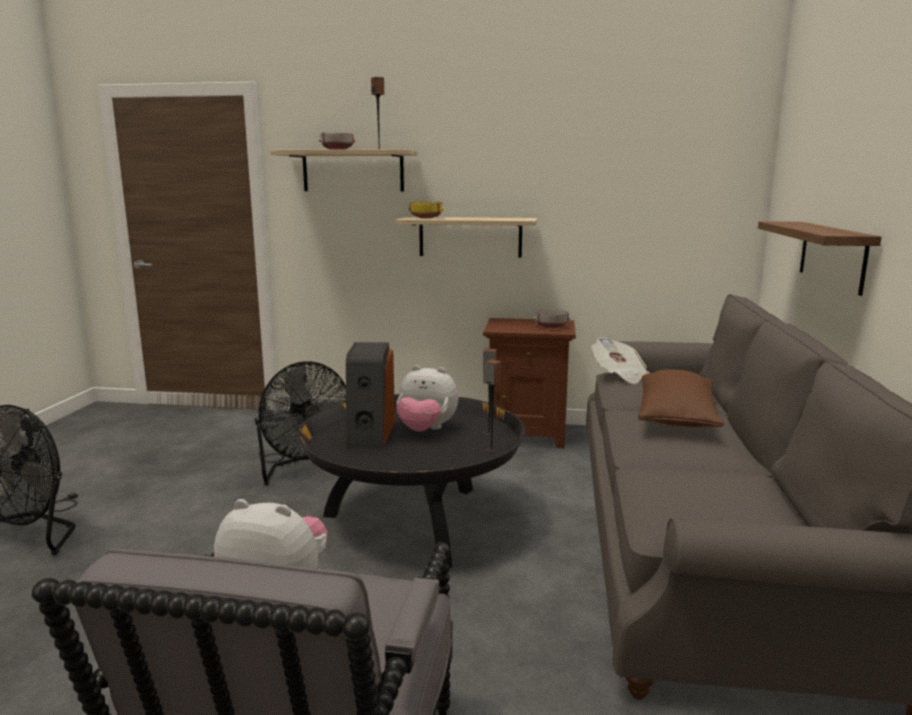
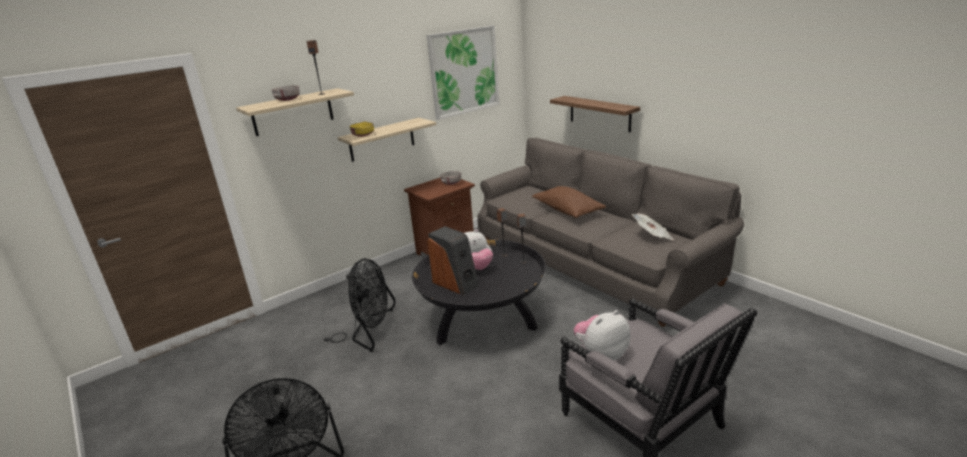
camera: 45 degrees left, 10 degrees up
(619, 375) = (505, 199): newspaper -> newspaper (652, 236)
(636, 162) = (464, 71): none -> picture

